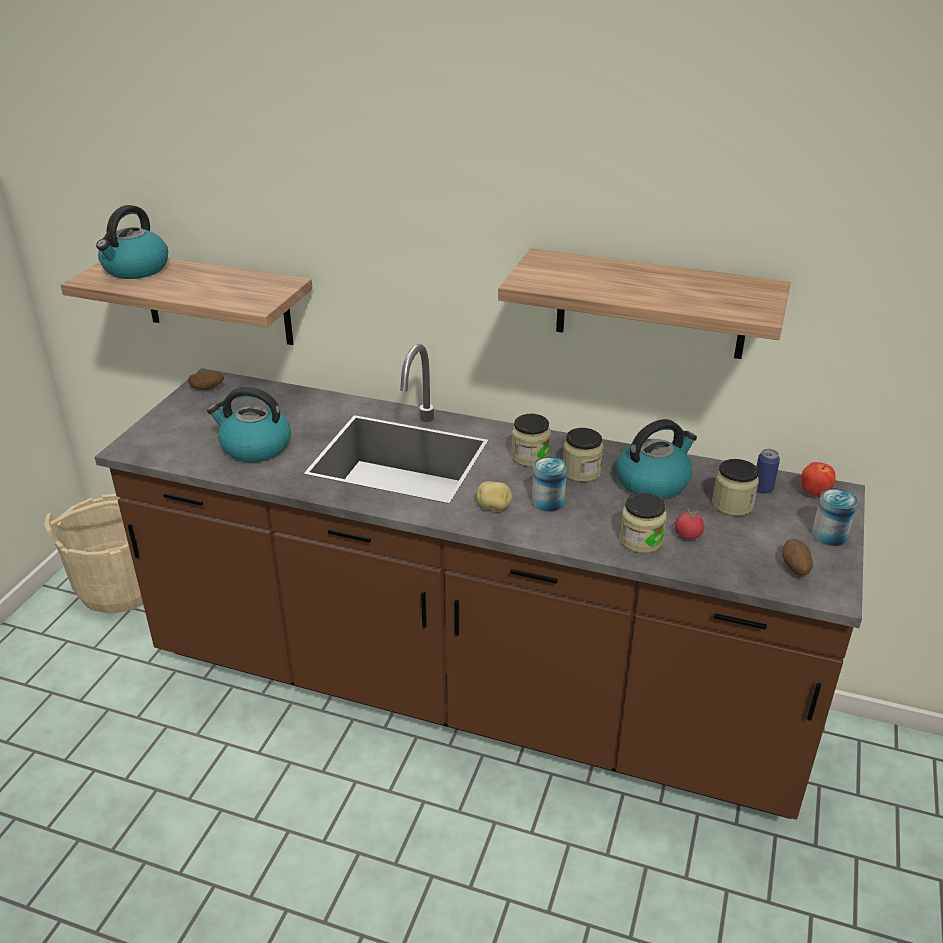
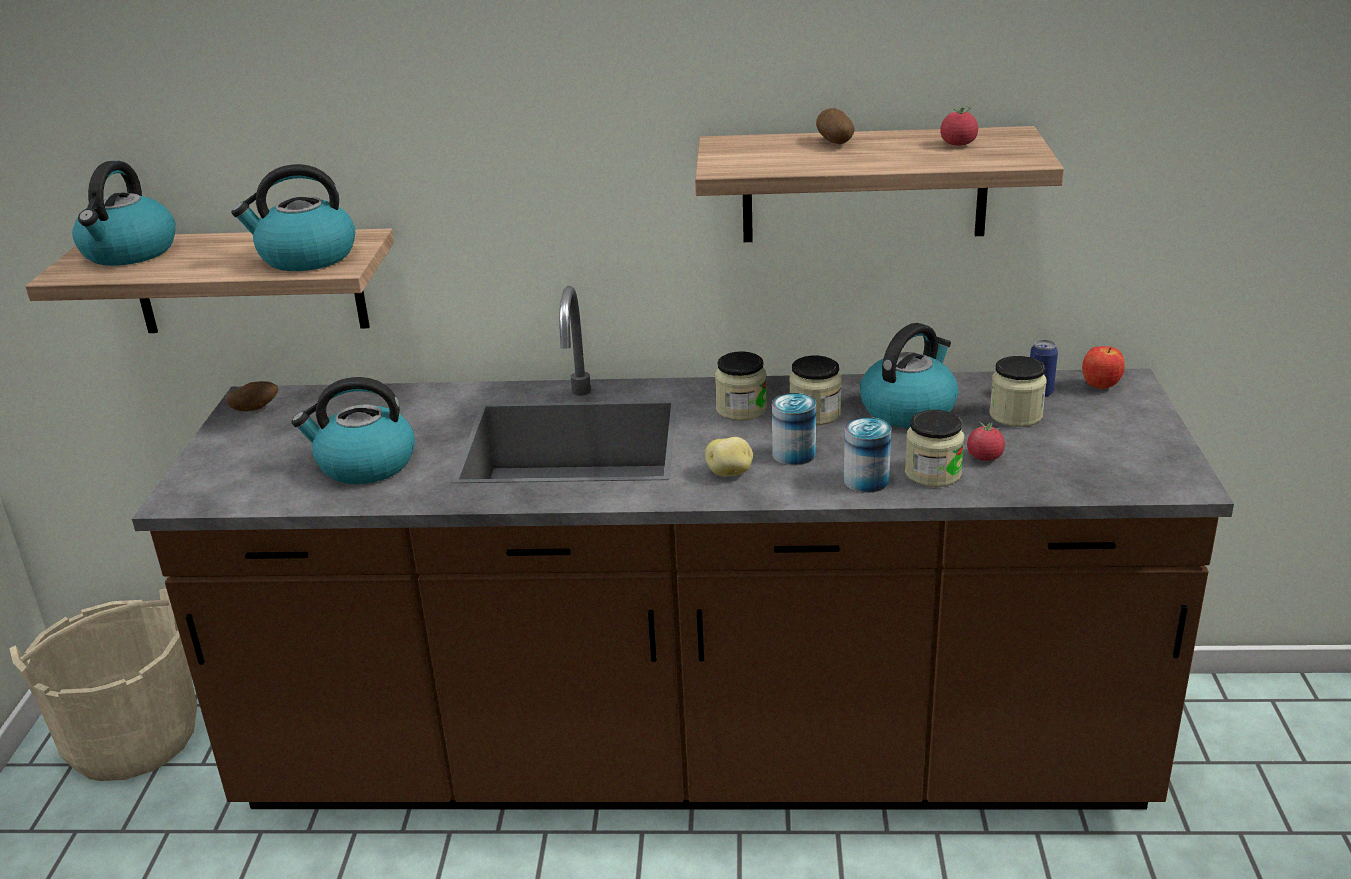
camera: 15 degrees left, 5 degrees down
(241, 294) = (306, 257): none -> kettle
(715, 289) = (958, 144): none -> tomato
(794, 568) = (1127, 467): potato -> potato (834, 143)
(829, 535) = (1144, 426): can -> can (866, 480)

